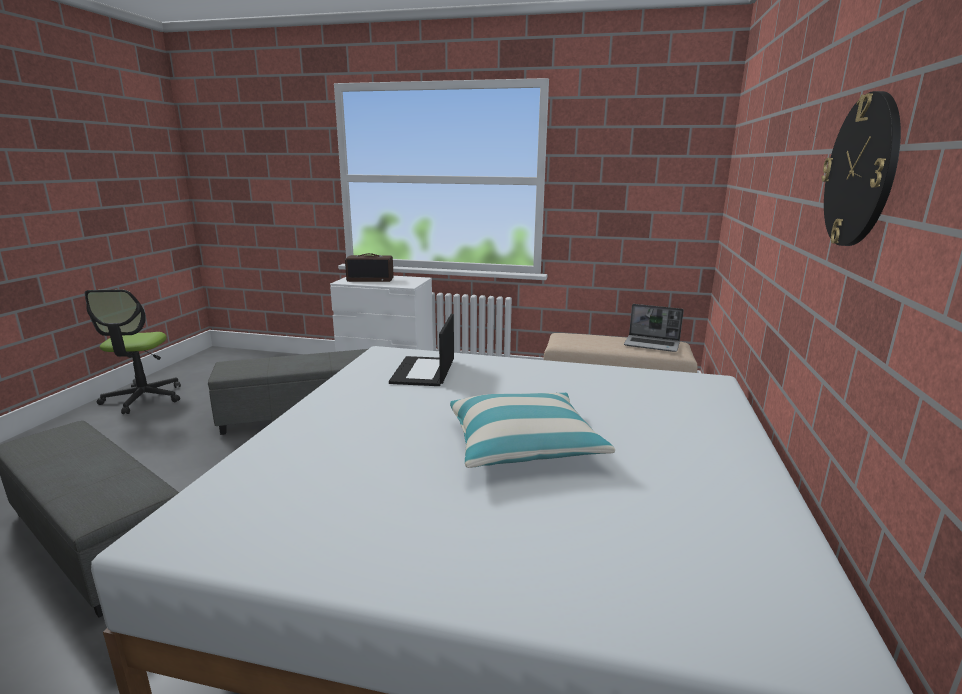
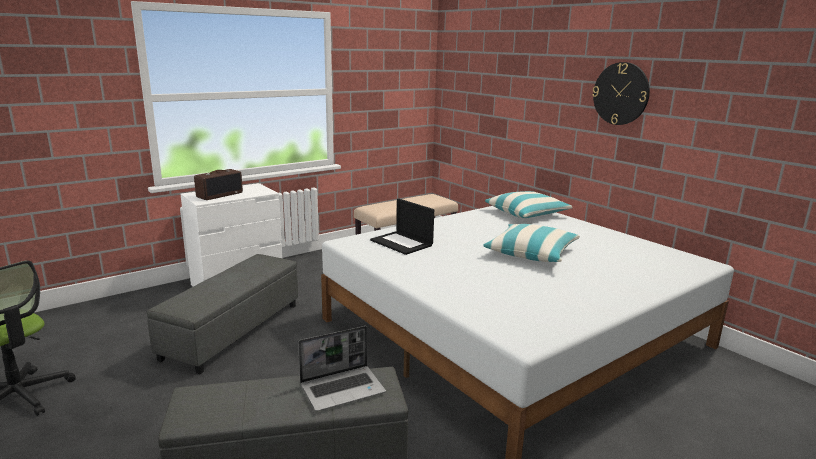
camera: 50 degrees left, 0 degrees up
(652, 344) = (426, 199): laptop -> laptop (343, 388)
(687, 396) = (526, 214): none -> pillow

